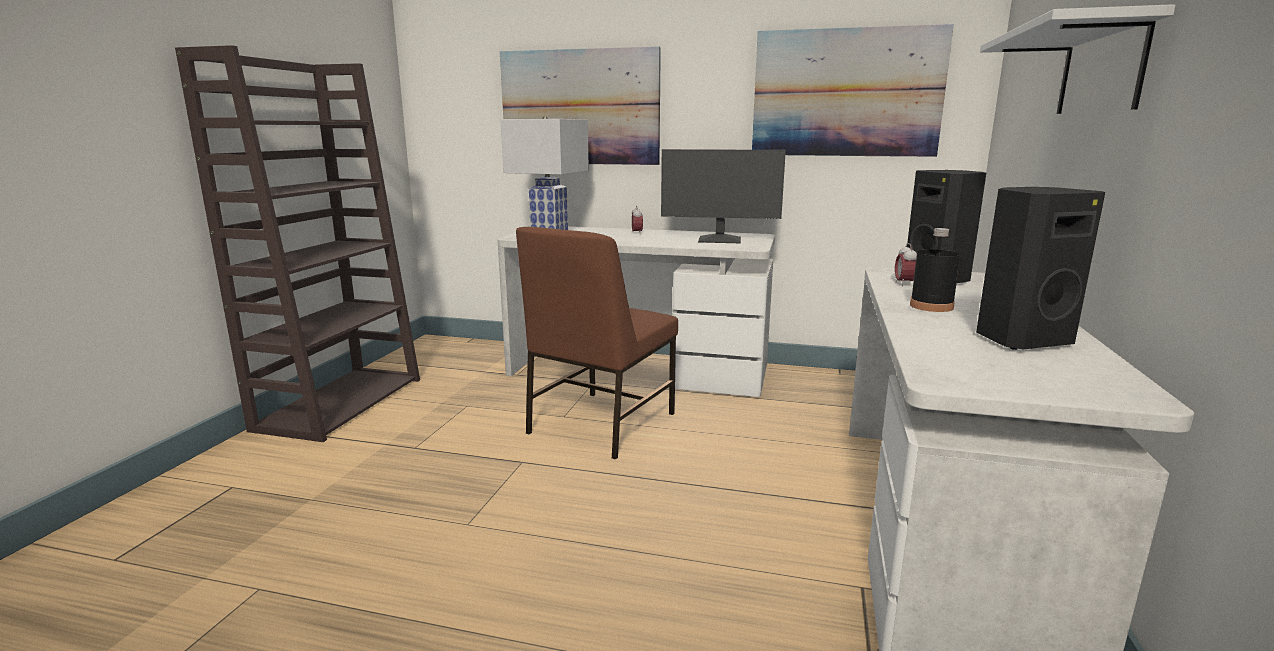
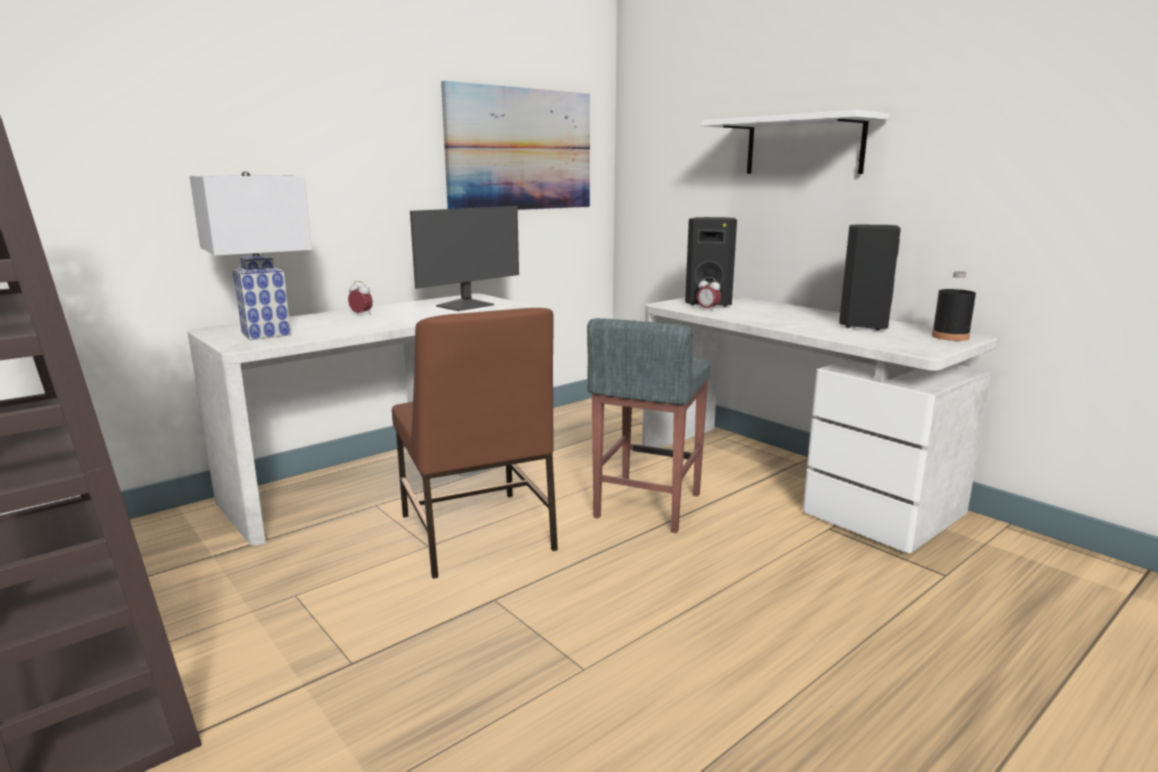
camera: 55 degrees left, 0 degrees up
(580, 108) = (236, 158): picture -> none
(744, 470) = (647, 506): none -> grey stool
(931, 306) = (772, 319): black bottle -> black bottle (950, 337)

